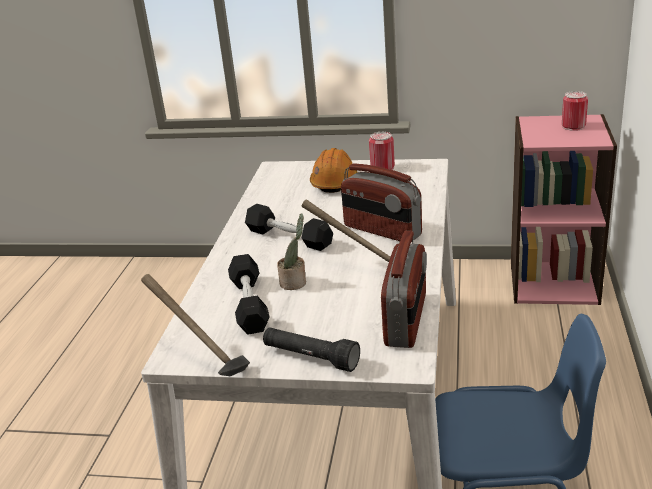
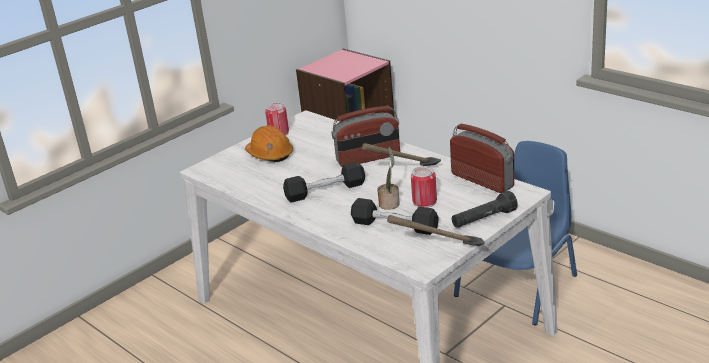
camera: 55 degrees left, 0 degrees up
(573, 126) = (343, 61): can -> can (424, 201)

